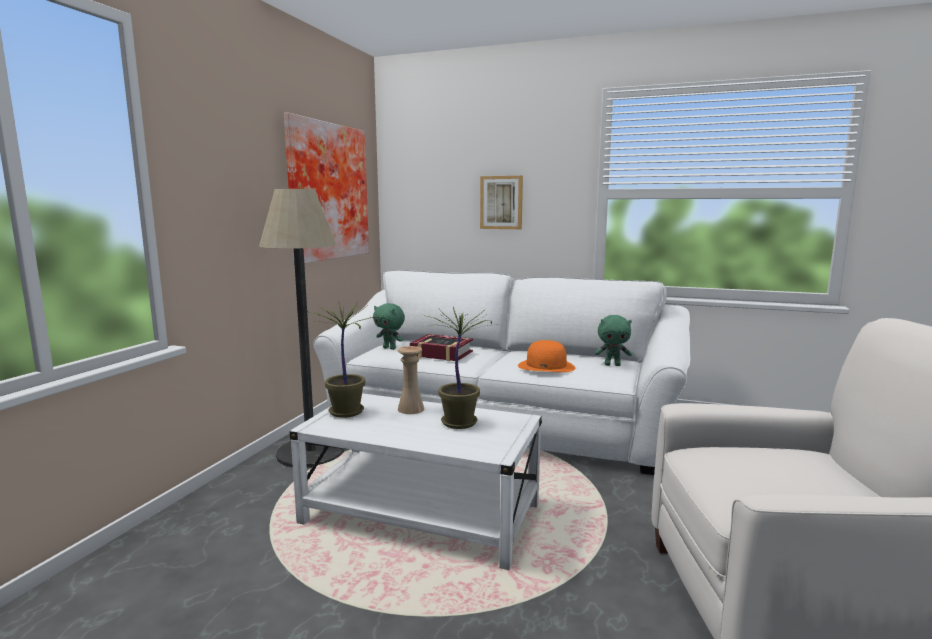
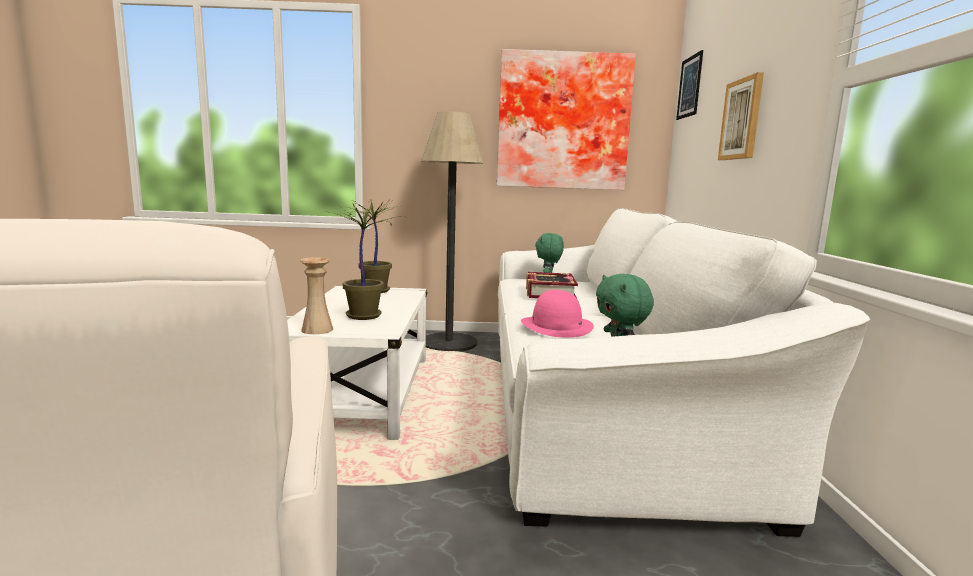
camera: 70 degrees right, 0 degrees up
(407, 165) = (689, 87): none -> picture
(411, 409) = (392, 303): beige vase -> beige vase (317, 329)
(546, 366) = (556, 326): orange hat -> pink hat

